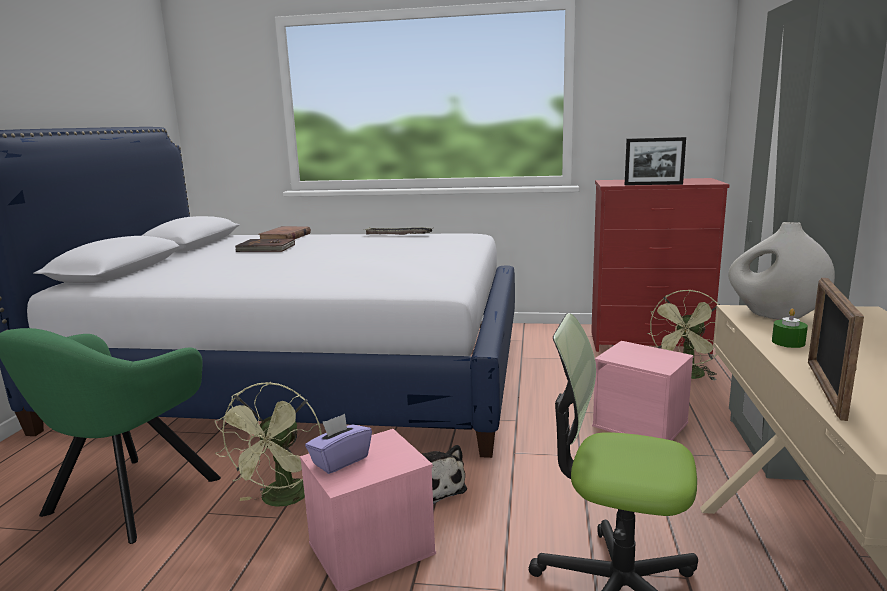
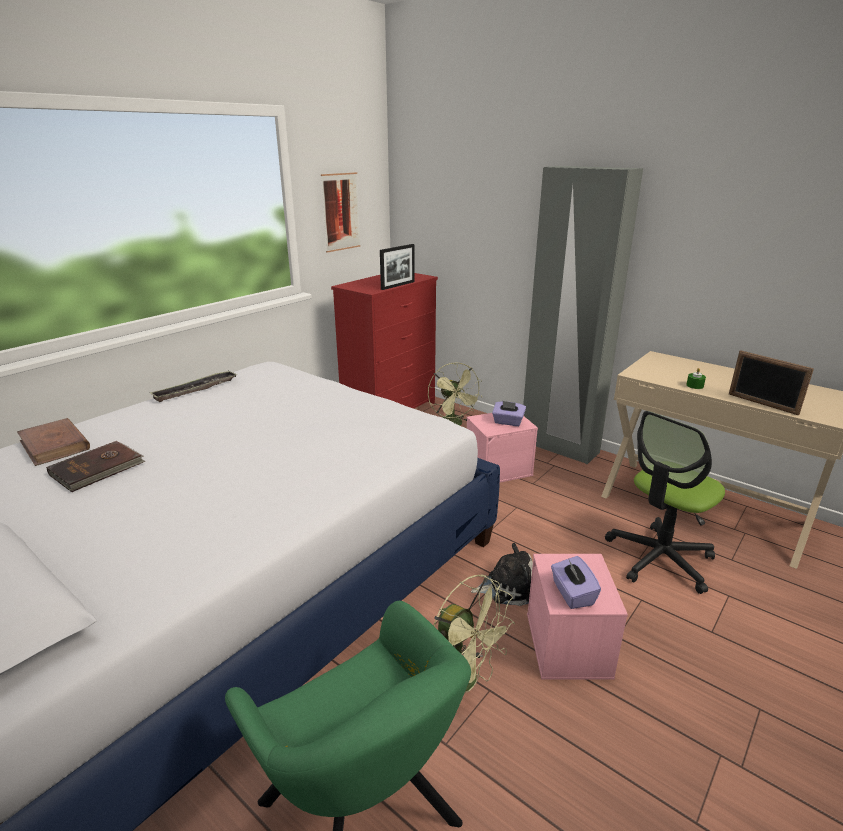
camera: 60 degrees left, 10 degrees up
(641, 105) = (341, 212): none -> picture
(649, 359) = (508, 422): none -> purple tissue box
(774, 315) = (649, 372): white vase -> none

